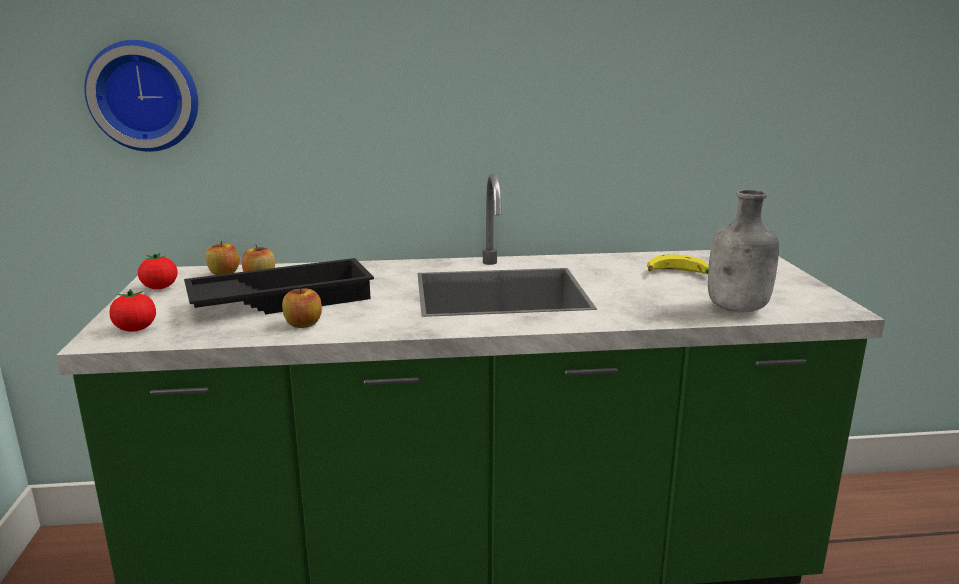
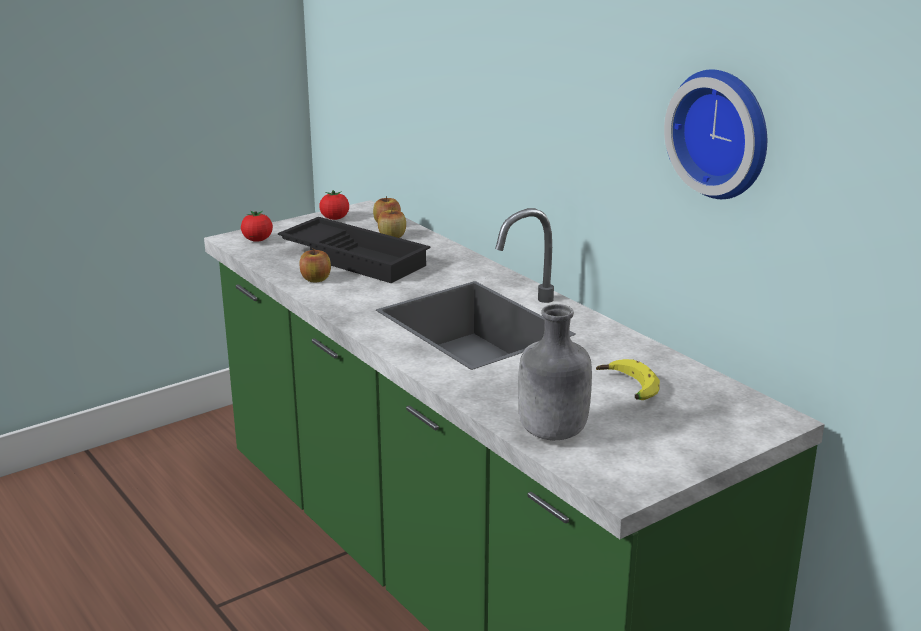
camera: 60 degrees right, 5 degrees up
(145, 96) = (383, 61): wall clock -> wall clock (723, 133)

